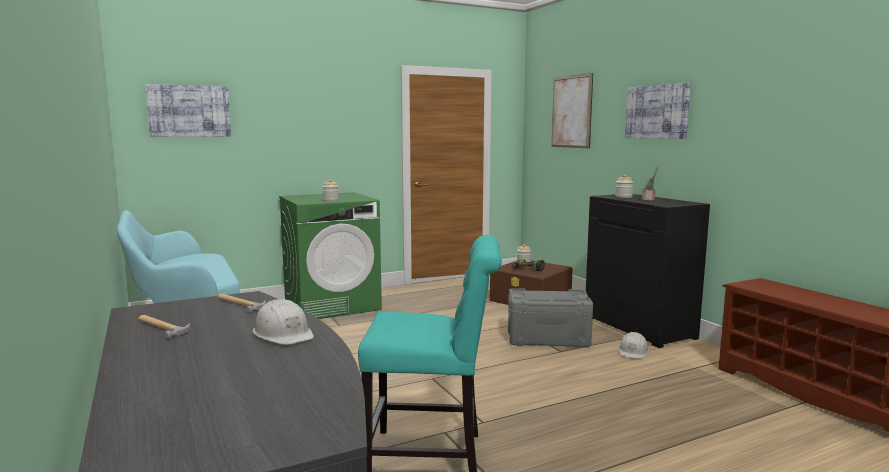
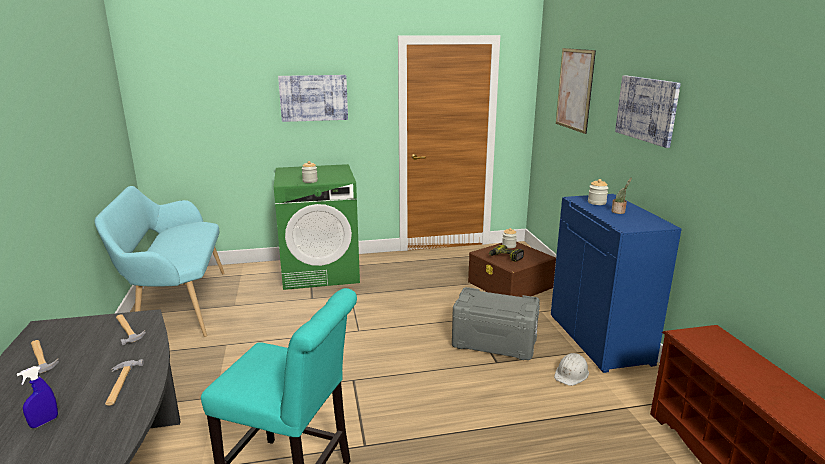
camera: 15 degrees right, 10 degrees up
(189, 111) = (189, 90): picture -> picture (313, 98)
(231, 361) = (44, 422): none -> blue spray bottle
(283, 333) = (120, 384): white hard hat -> hammer
(639, 327) = (600, 339): black cabinet -> blue cabinet

